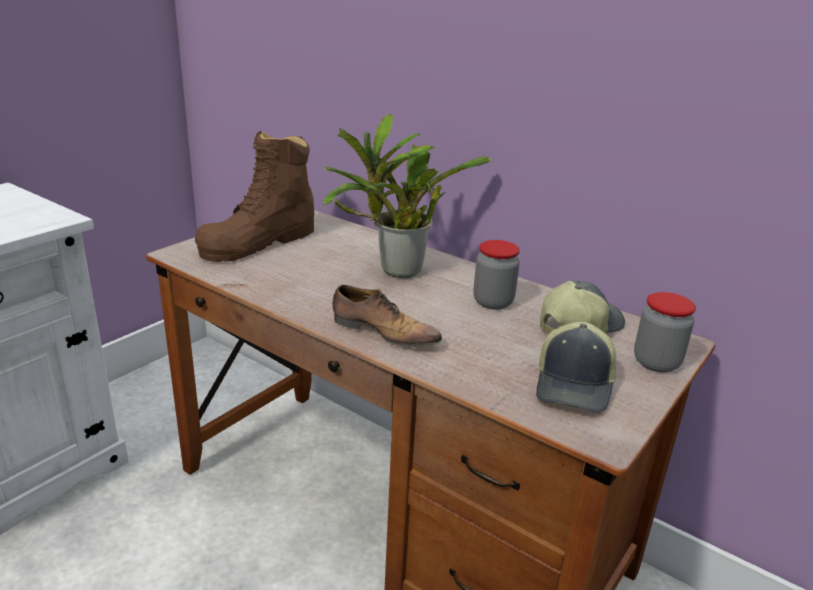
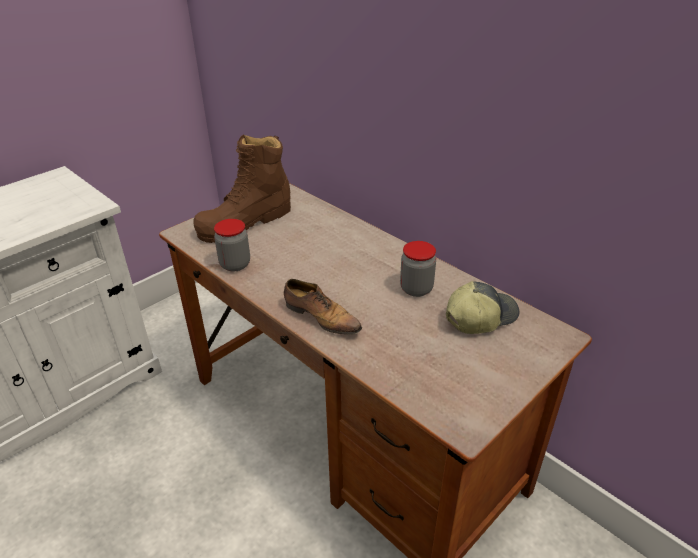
camera: 10 degrees right, 10 degrees up
(395, 272) = (345, 255): potted plant -> none
(575, 385) = (458, 376): cap -> none
(656, 362) = (533, 356): jar -> jar (235, 264)

